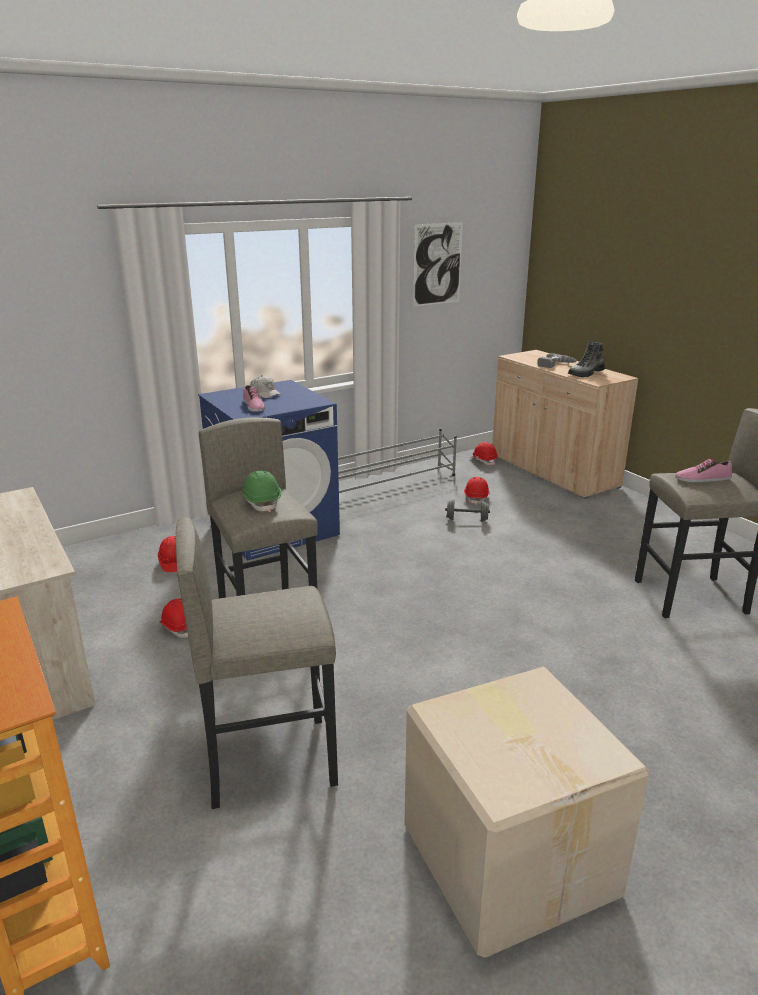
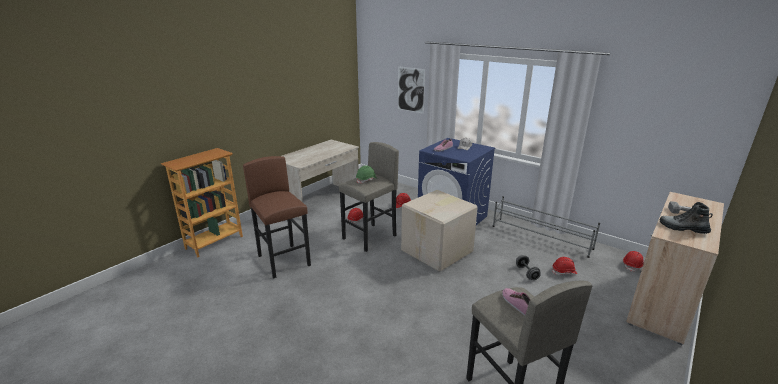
camera: 70 degrees right, 0 degrees up
(269, 760) = (284, 260): grey stool -> brown stool
(437, 264) = (637, 105): picture -> picture (411, 90)
(510, 856) = (241, 329): cardboard box -> cardboard box (438, 251)

